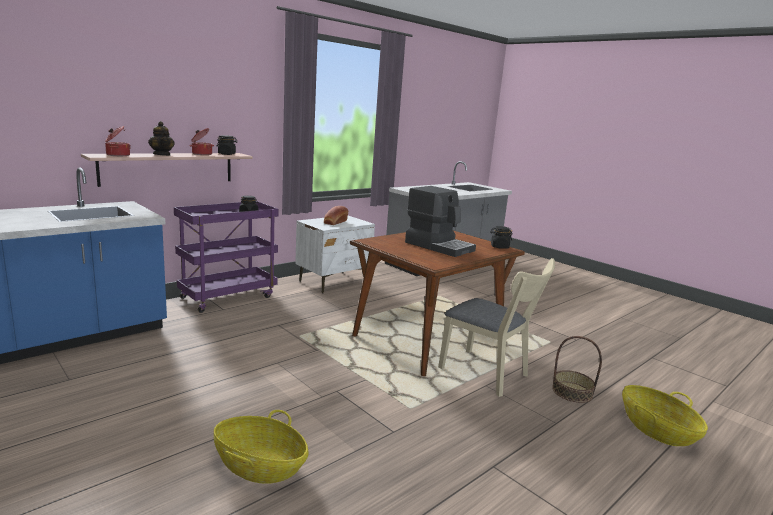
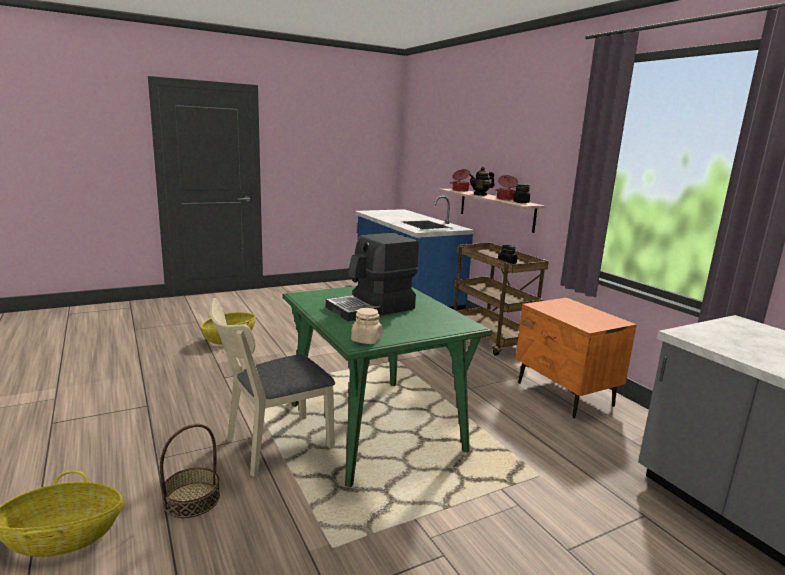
camera: 105 degrees right, 0 degrees up
(228, 297) = (492, 340): purple cart -> brown cart
(333, 282) = (564, 394): white nightstand -> orange nightstand
(335, 222) = (573, 312): bread -> none
(428, 339) = (375, 427): brown dining table -> green dining table
(499, 247) = (366, 340): black jar -> beige jar

